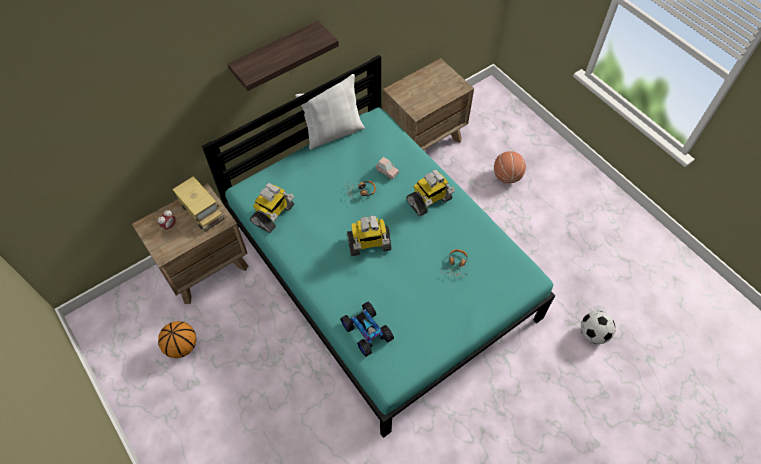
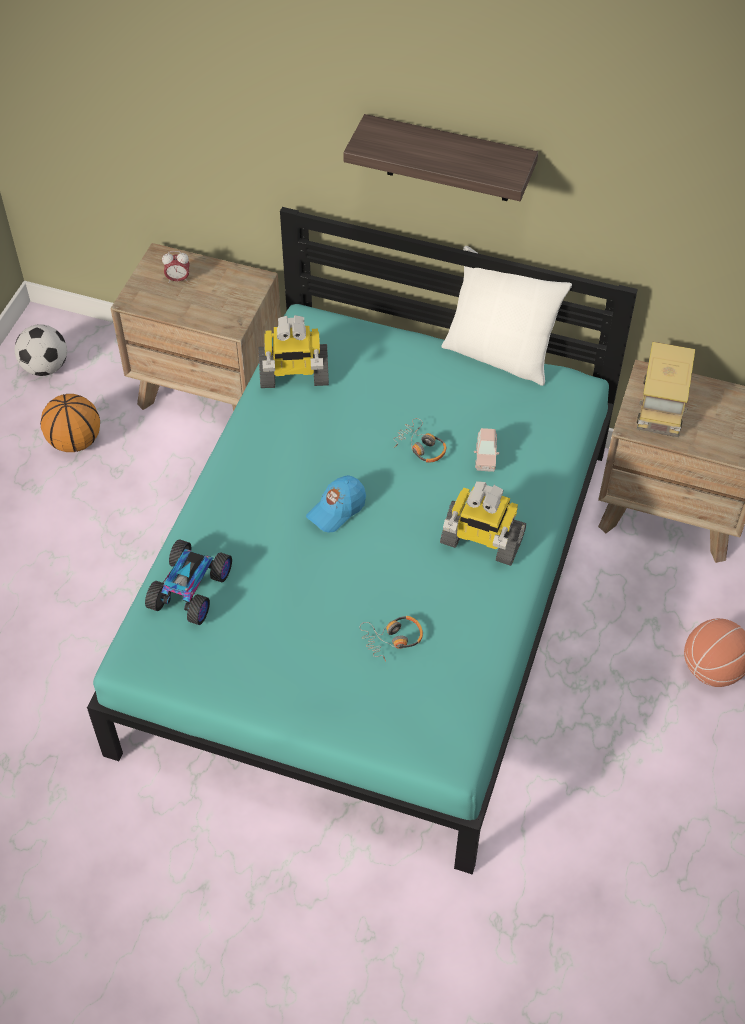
camera: 55 degrees right, 5 degrees down
(202, 210) = (228, 295): toy truck -> toy truck (662, 403)
(369, 244) = (337, 509): toy robot -> blue cap
(593, 334) = (504, 972): football -> football (45, 367)

